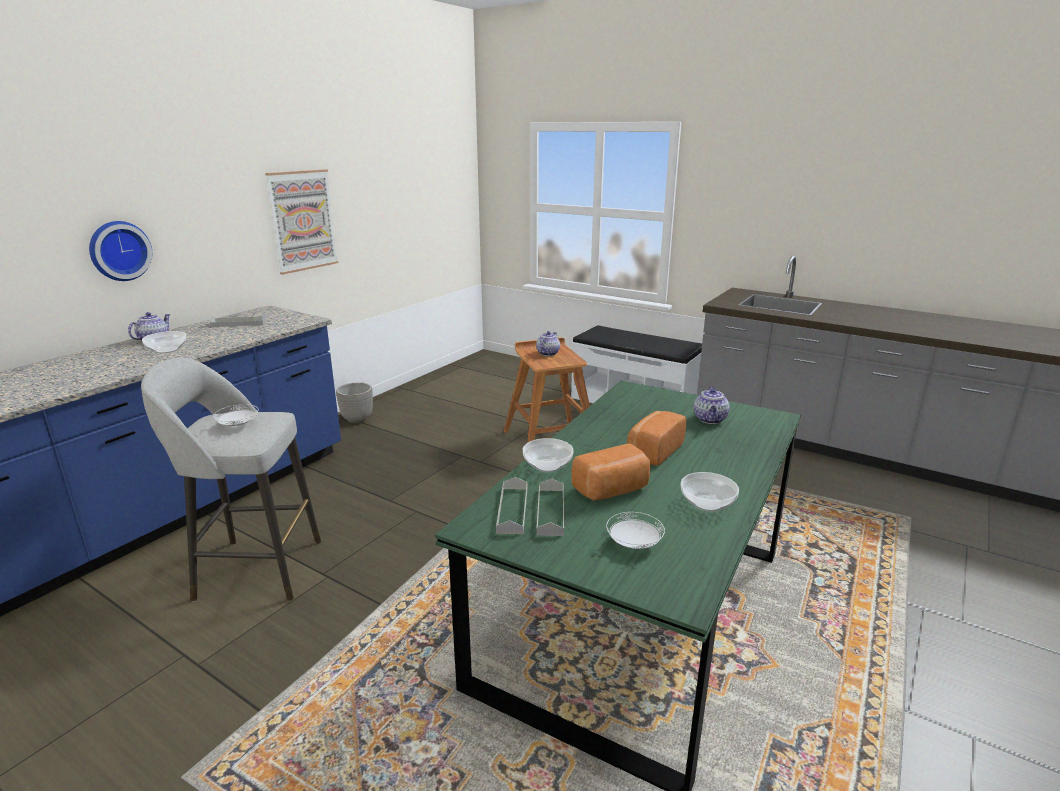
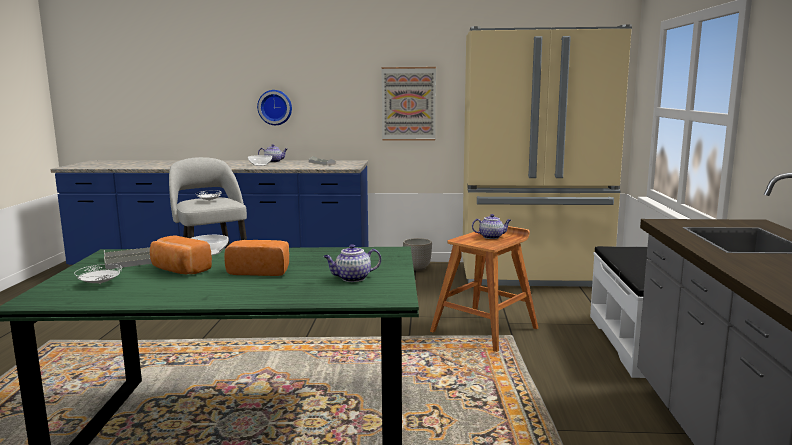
camera: 60 degrees right, 10 degrees down
(461, 383) = (533, 276): none -> beige fridge
(707, 504) = (171, 294): bowl -> none

